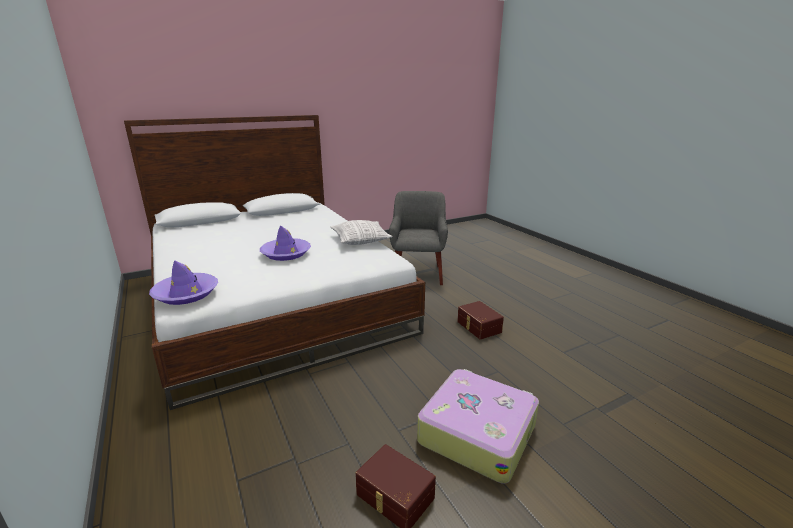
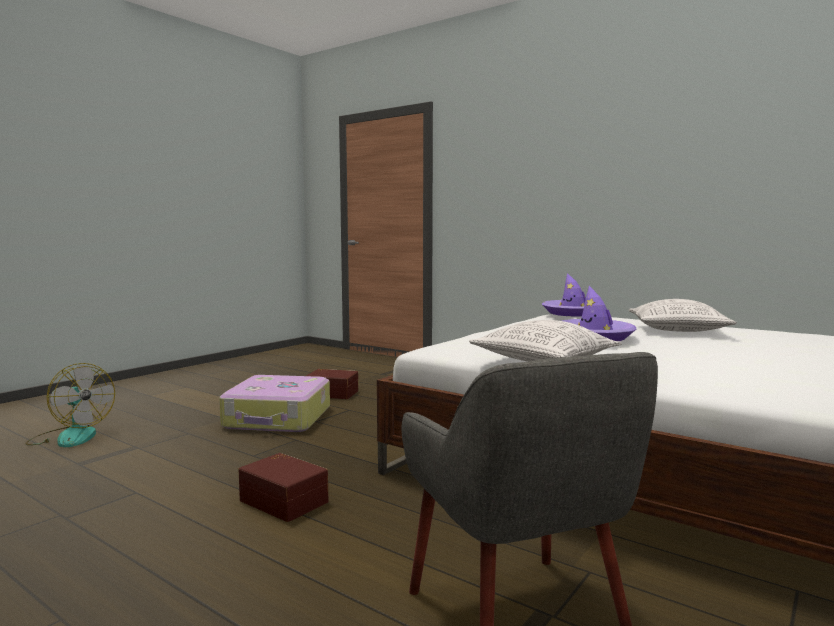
camera: 155 degrees right, 15 degrees down
(217, 253) = (677, 331): none -> pillow
(690, 454) = (71, 436): none -> fan

